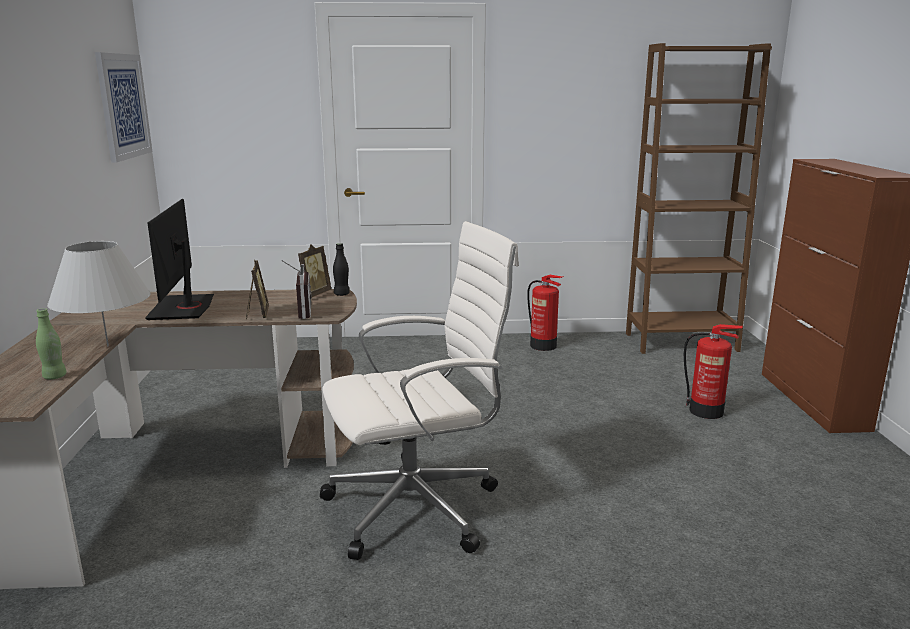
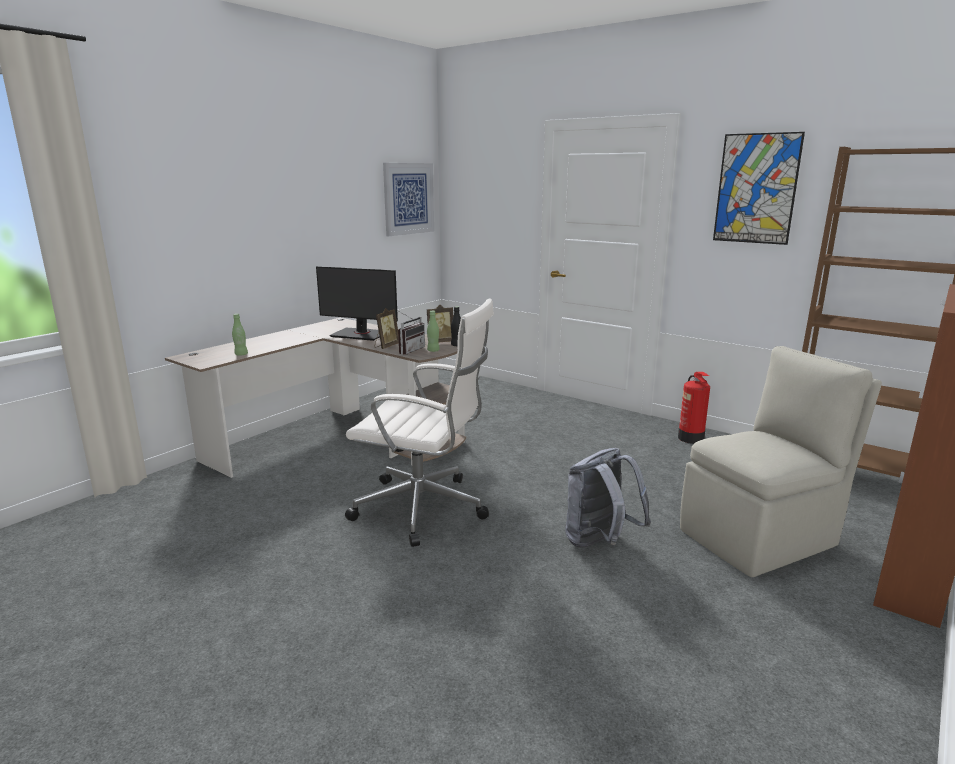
camera: 40 degrees right, 0 degrees up
(108, 346) = (288, 346): white table lamp -> none
(183, 308) = (360, 334): monitor -> monitor turned 105 degrees counterclockwise
(329, 306) = (433, 350): none -> green bottle
(570, 84) = (756, 189): none -> picture
(618, 467) = (599, 542): none -> grey backpack
(707, 411) = (760, 537): fire extinguisher -> beige chair

